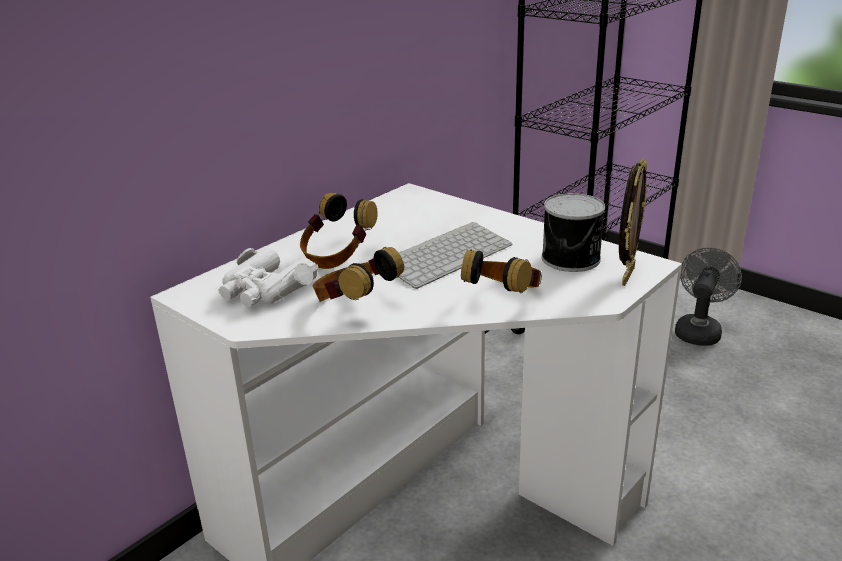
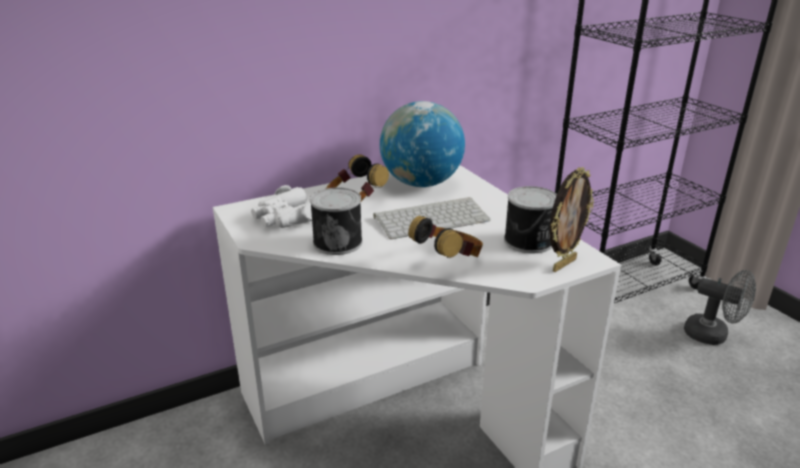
camera: 20 degrees right, 0 degrees up
(355, 305) = (338, 242): headphones -> can
(399, 217) = (421, 183): none -> globe
(699, 330) = (713, 335): grey fan -> grey fan turned 75 degrees clockwise

